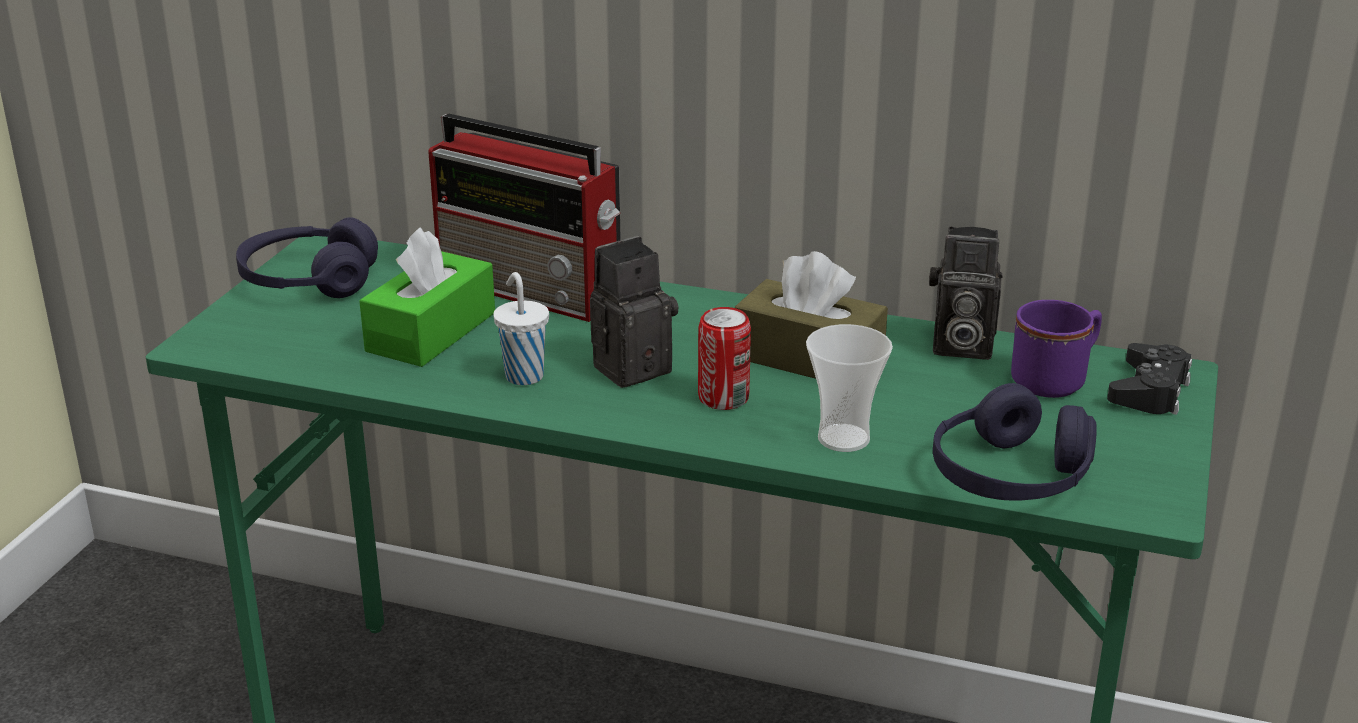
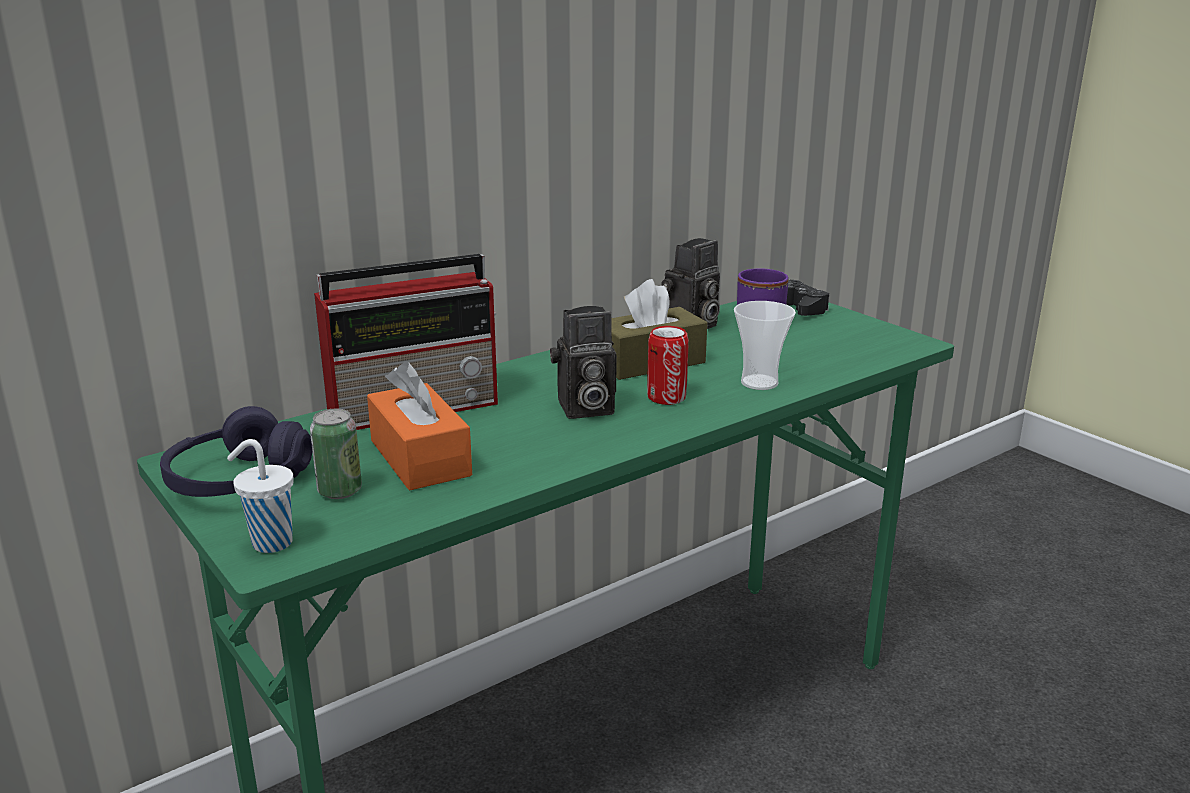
camera: 55 degrees left, 5 degrees down
(334, 325) = (340, 491): none -> can
(431, 332) = (420, 458): green tissue box -> orange tissue box
(523, 375) = (542, 445): white cup -> white cup (269, 543)
(633, 366) = (583, 409): camera -> camera turned 105 degrees counterclockwise
(1010, 476) = (849, 360): purple headphones -> none

